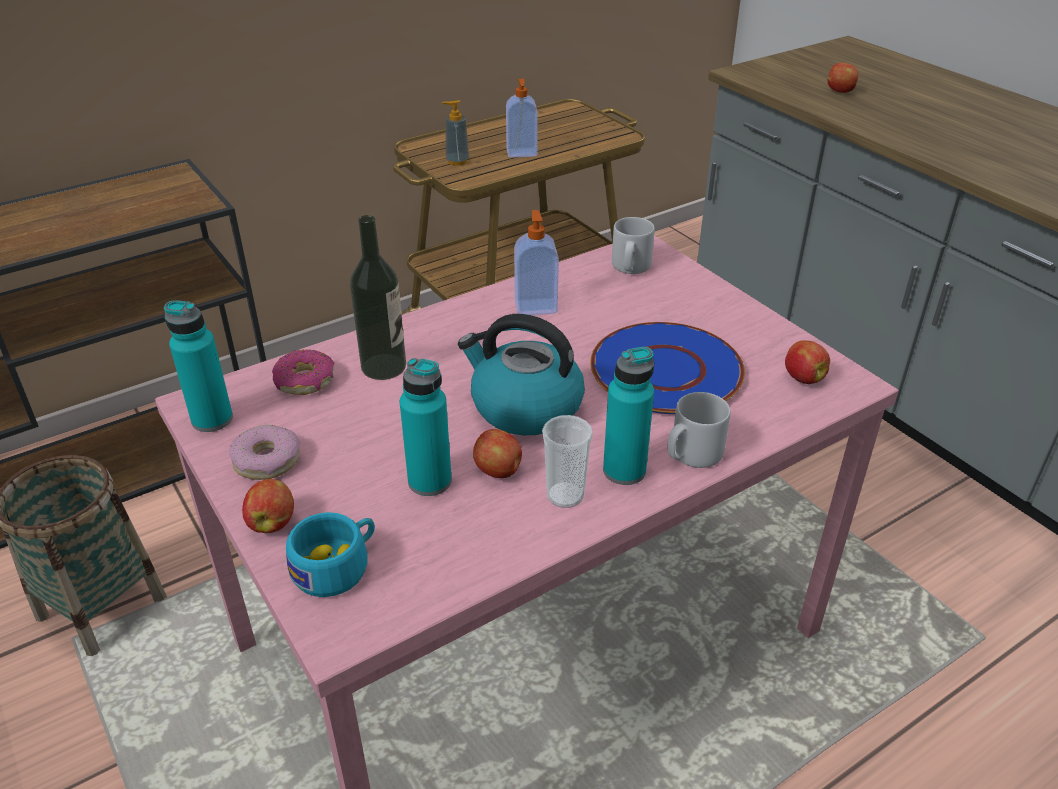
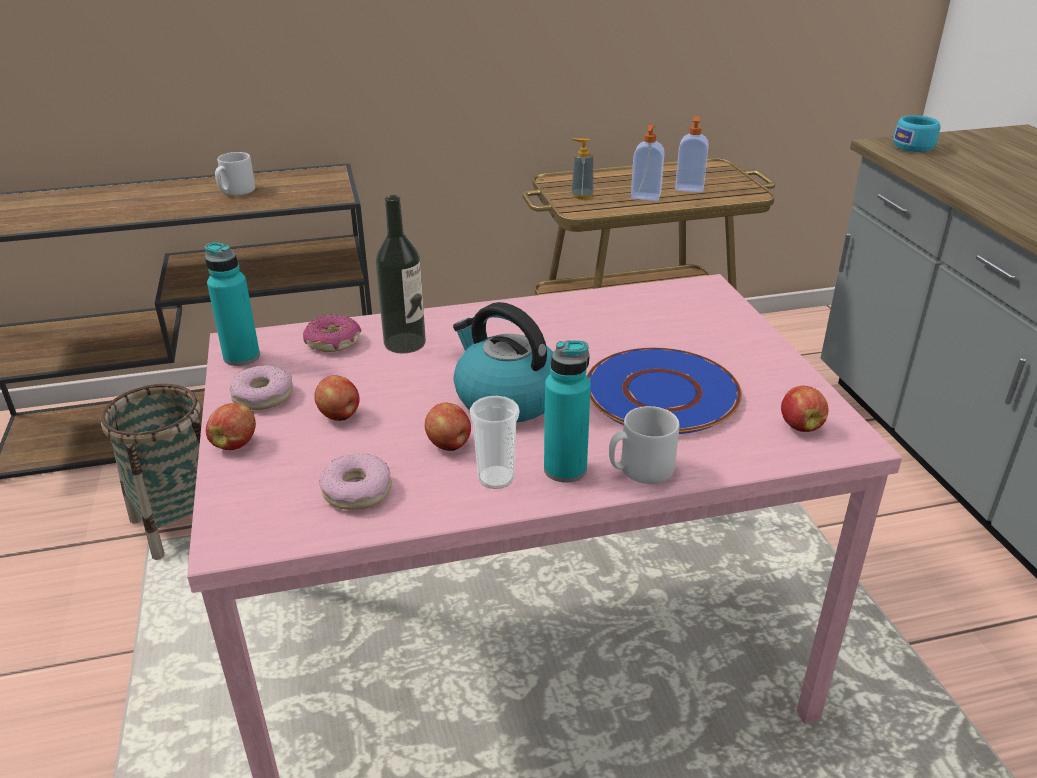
camera: 20 degrees right, 5 degrees down
(338, 566) = (264, 489): turquoise cup -> turquoise cup (917, 146)
(429, 481) = (384, 440): turquoise bottle -> none
(437, 543) = (357, 491): none -> donut
(535, 306) = (570, 318): soap dispenser -> soap dispenser (689, 188)
(630, 267) = (682, 301): grey mug -> grey mug (236, 191)
(840, 91) = (984, 171): apple -> apple (340, 416)

